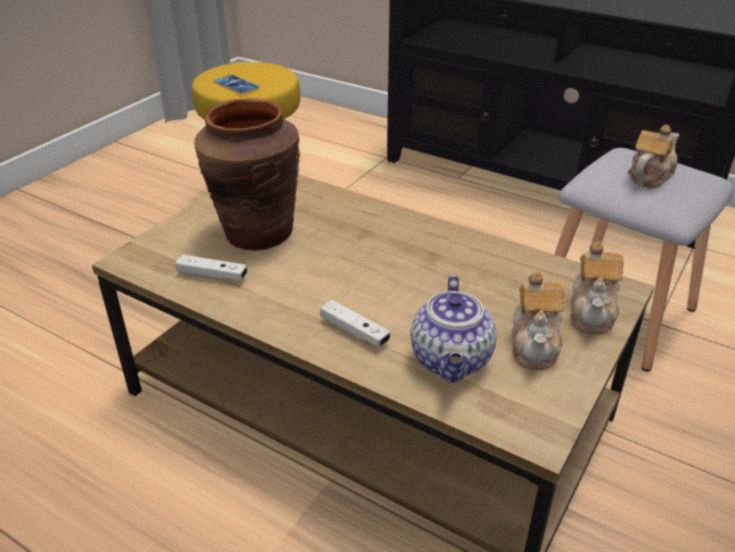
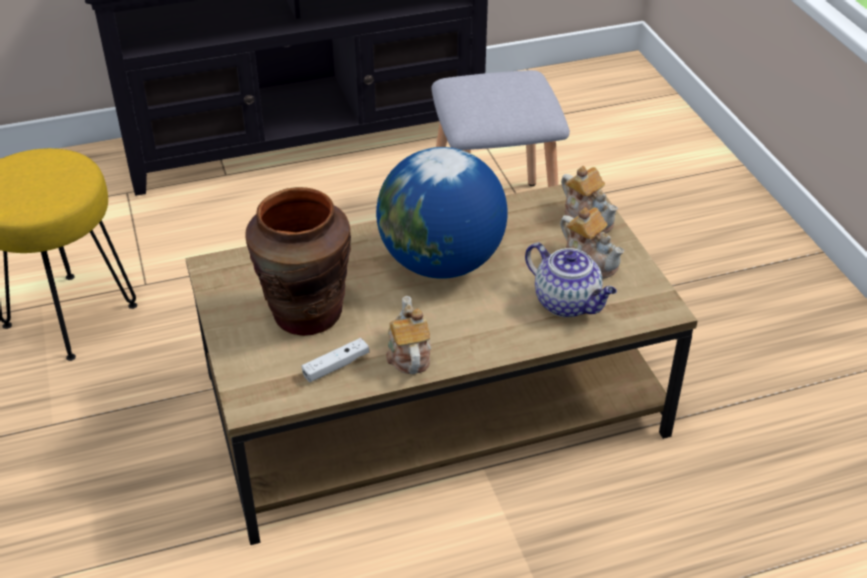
camera: 50 degrees left, 5 degrees up
(236, 85) = (43, 195): phone -> none
(354, 331) = (490, 328): white game controller -> none
(403, 263) = (441, 263): none -> globe
(649, 176) = (498, 95): teapot -> teapot (408, 354)

